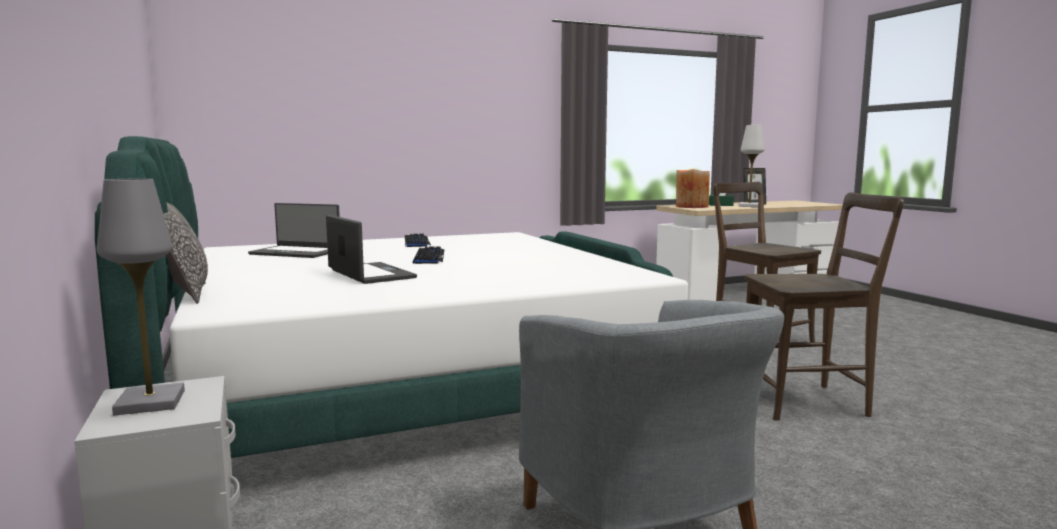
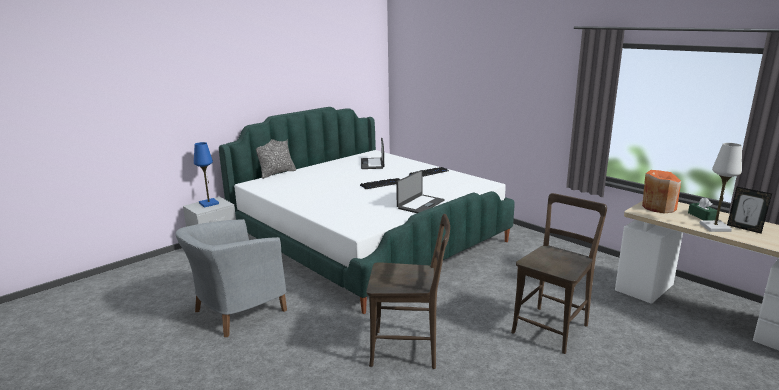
camera: 70 degrees right, 10 degrees up
(150, 402) = (209, 203): grey table lamp -> blue table lamp
(369, 274) = (329, 185): laptop -> laptop (420, 204)
(809, 402) = (409, 349): brown chair -> brown chair turned 60 degrees counterclockwise

